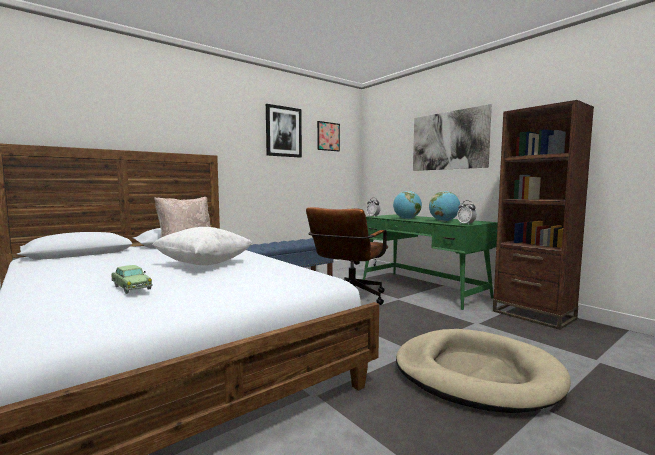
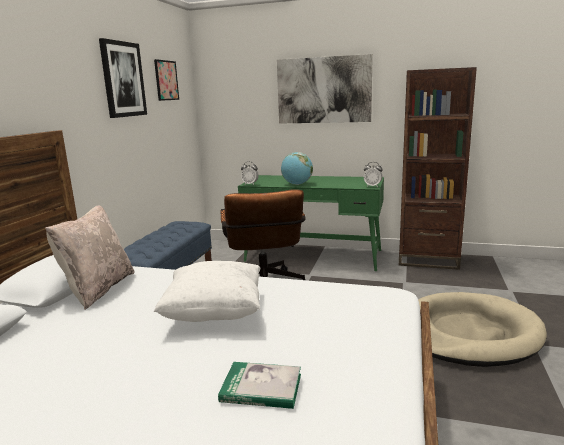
camera: 35 degrees left, 10 degrees up
(131, 287) = (261, 388): toy car -> book
(444, 221) = (340, 183): globe -> none

